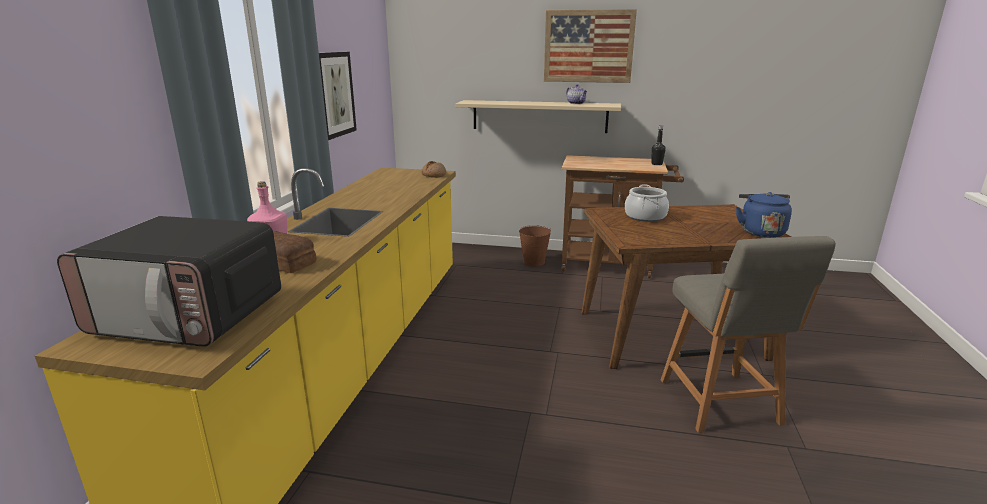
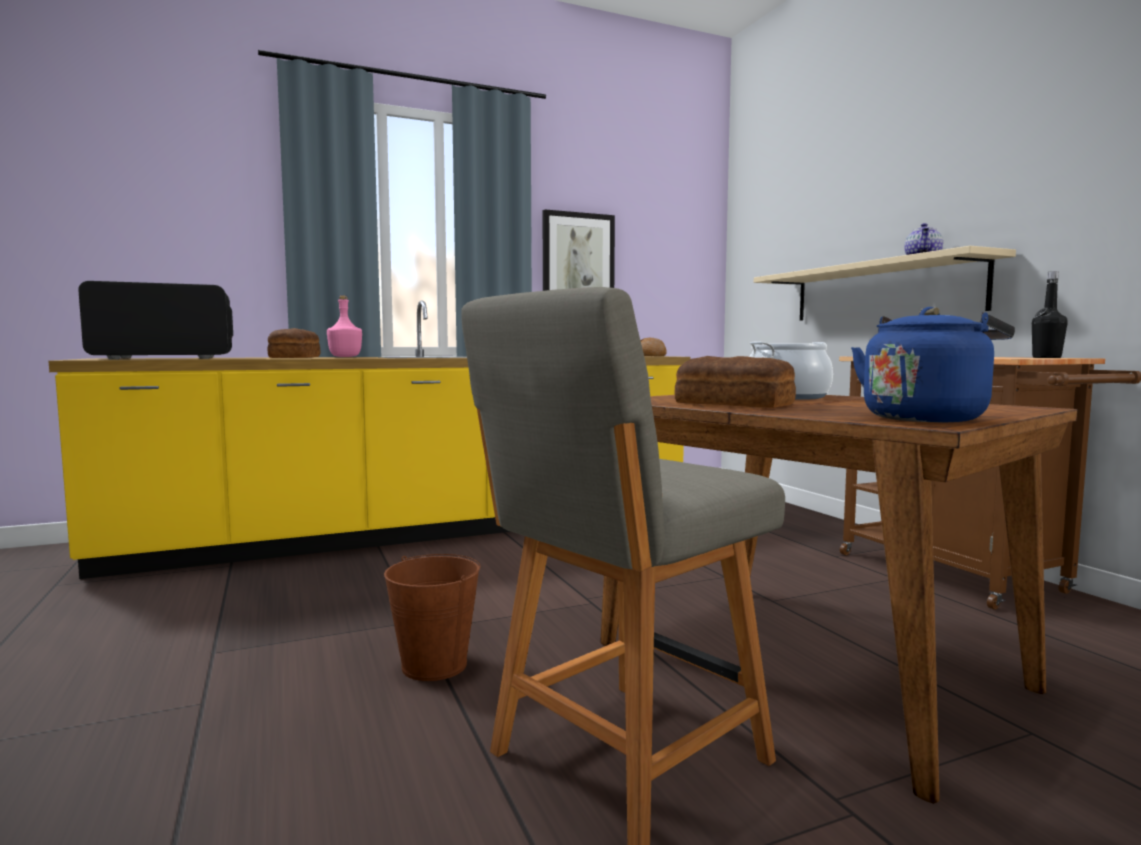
camera: 55 degrees right, 15 degrees down
(190, 316) = (163, 358): microwave -> microwave turned 90 degrees clockwise
(534, 262) = (825, 536): brown bucket -> brown bucket (434, 666)
(588, 46) = (958, 156): picture -> none
(677, 235) = (734, 404): none -> bread

